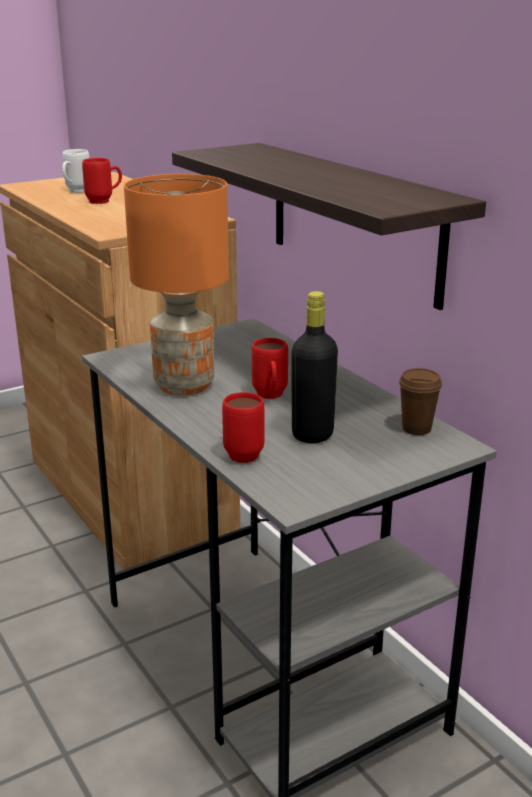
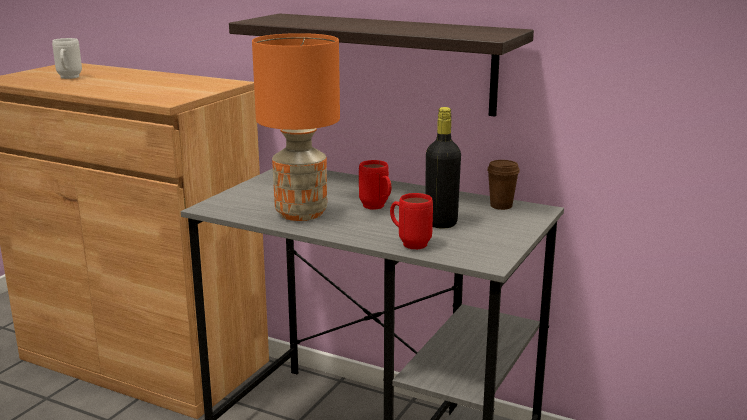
camera: 30 degrees left, 5 degrees down
(104, 201) = (113, 82): red mug -> none

